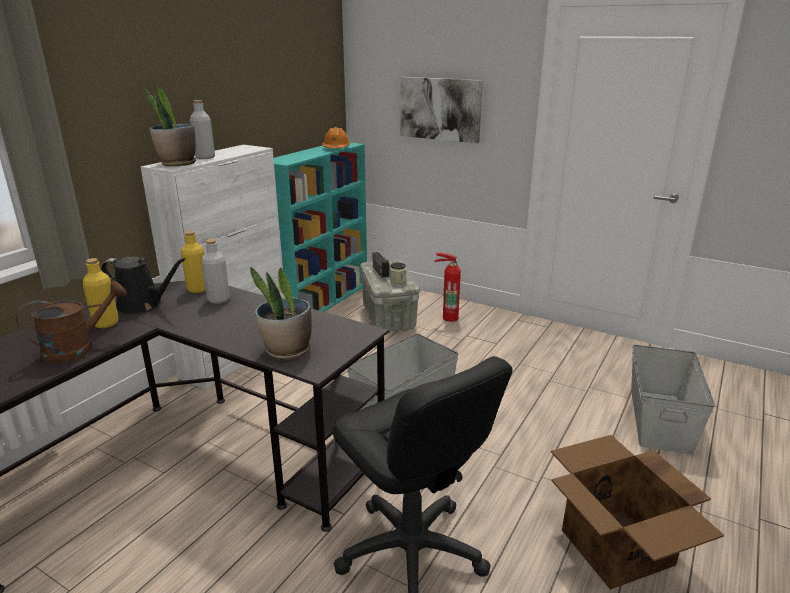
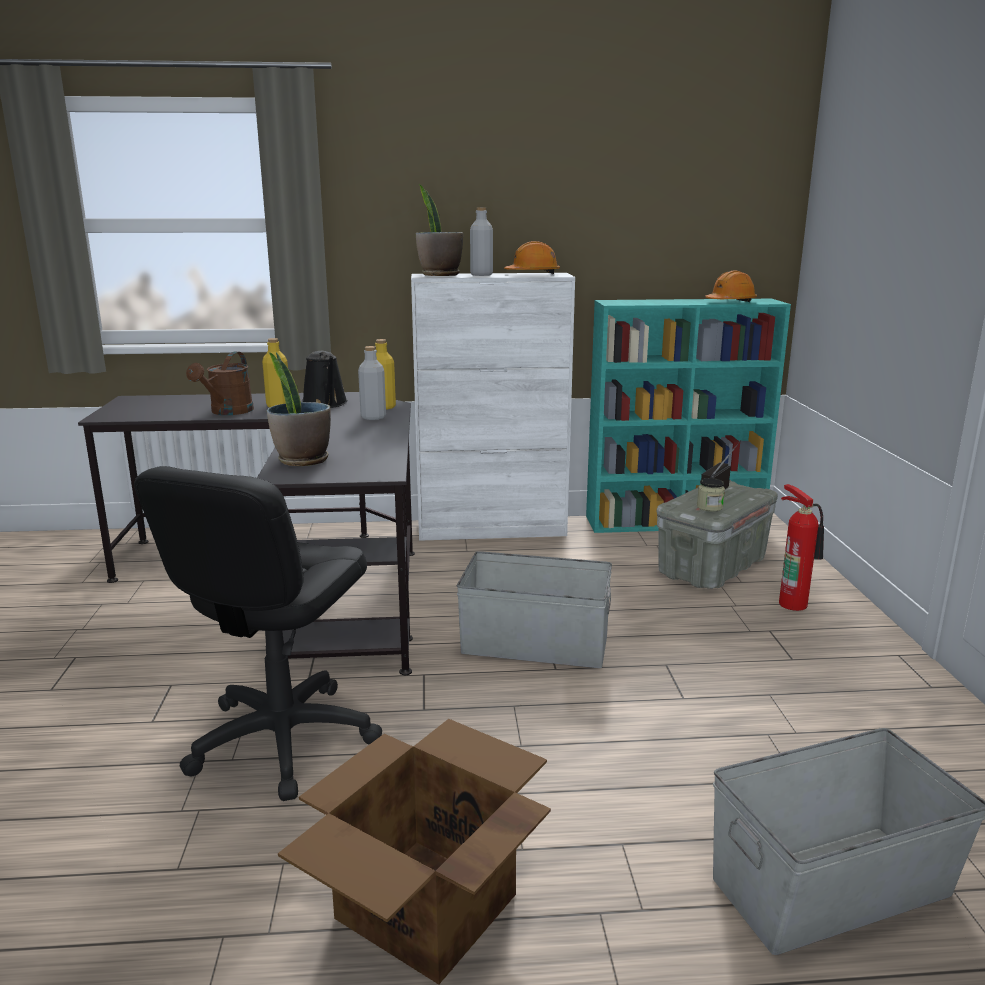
camera: 55 degrees right, 5 degrees down
(78, 348) = (228, 412): brown watering can -> brown watering can turned 90 degrees clockwise
(234, 150) = (532, 274): none -> orange hard hat
(440, 109) = (885, 252): picture -> none

